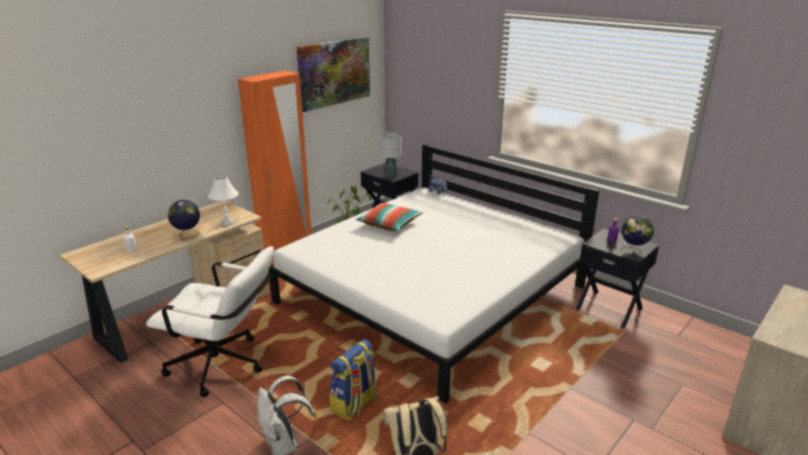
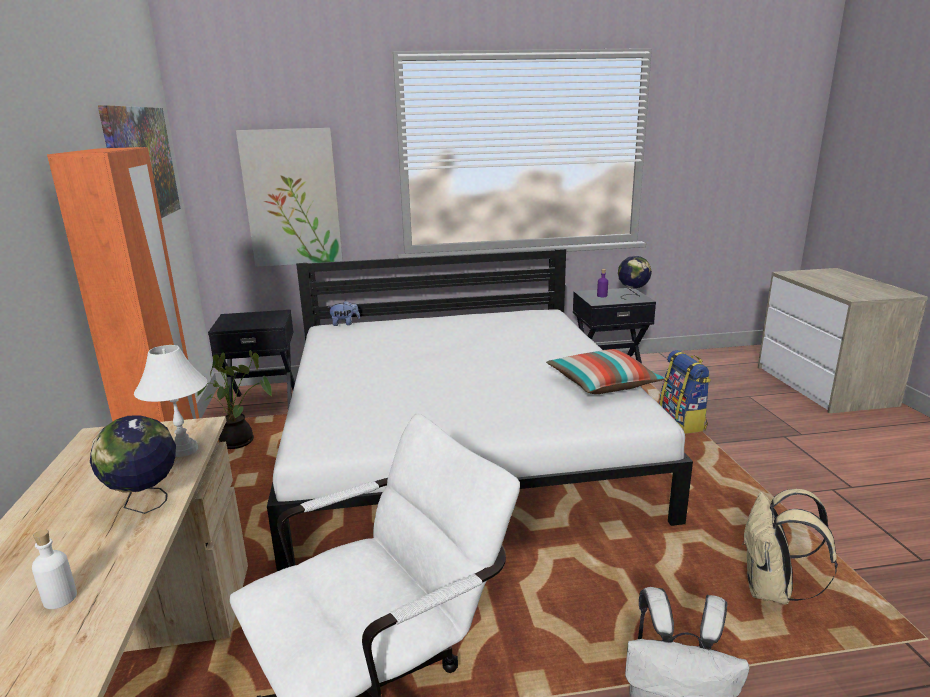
camera: 50 degrees left, 5 degrees down
(354, 404) = (627, 597): backpack -> backpack (682, 422)
(389, 224) = (369, 369): pillow -> pillow (602, 384)
(391, 177) = (269, 323): grey table lamp -> none
(435, 100) = (292, 198): none -> picture

